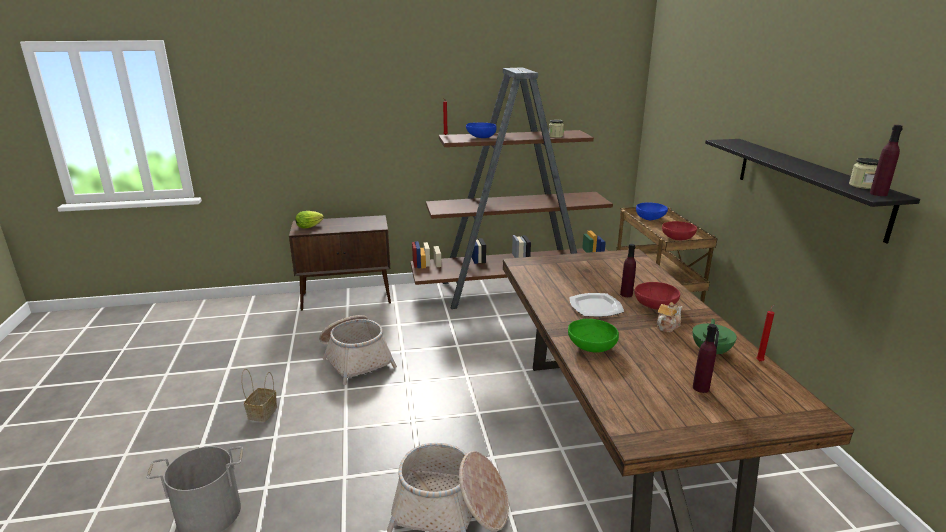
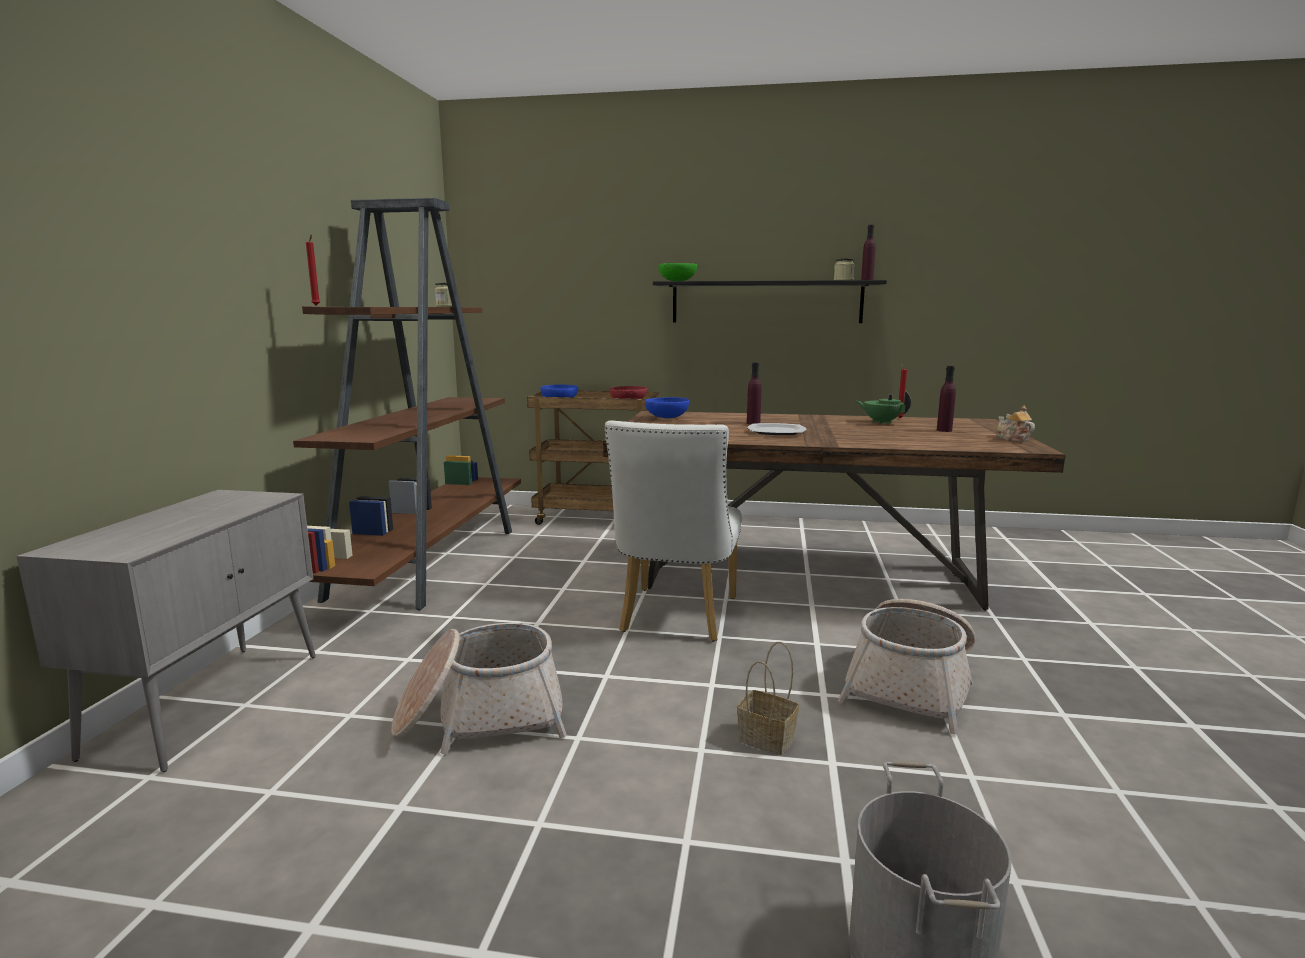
camera: 70 degrees left, 10 degrees down
(262, 413) = (589, 858): basket -> basket (768, 738)
(311, 226) = (123, 541): lettuce -> none
(347, 298) = (211, 701): brown cabinet -> grey cabinet
(480, 137) = (379, 306): blue bowl -> blue bowl (666, 418)
(494, 390) = (675, 618): none -> white chair
(591, 348) = (868, 441): green bowl -> green bowl (677, 281)
(655, 307) = (788, 421): red bowl -> none
(667, 326) = (830, 424): teapot -> teapot (1012, 439)

